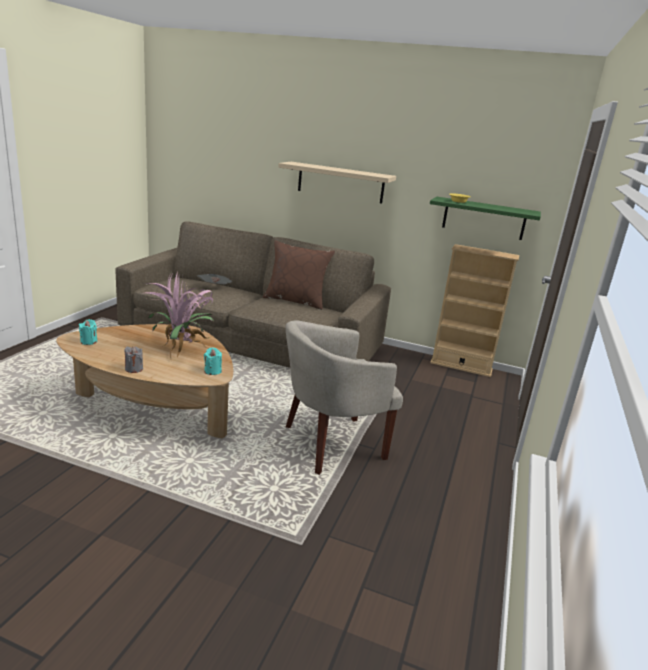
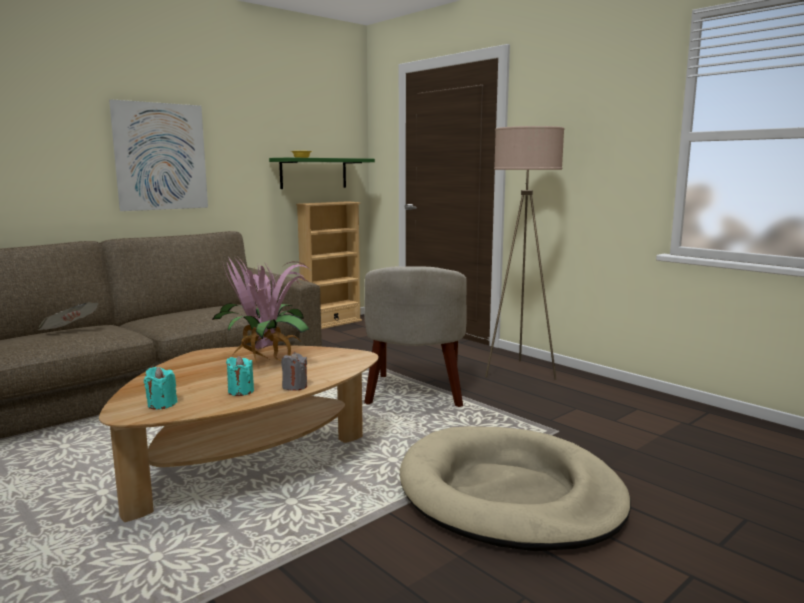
camera: 60 degrees left, 10 degrees down
(156, 529) = (509, 494): none -> beige dog bed
(212, 371) = (343, 355): turquoise candle -> turquoise candle (241, 391)
(296, 301) = (179, 311): brown pillow -> none
(340, 182) = (161, 156): beige shelf -> picture
(448, 497) = (519, 372): none -> beige floor lamp

